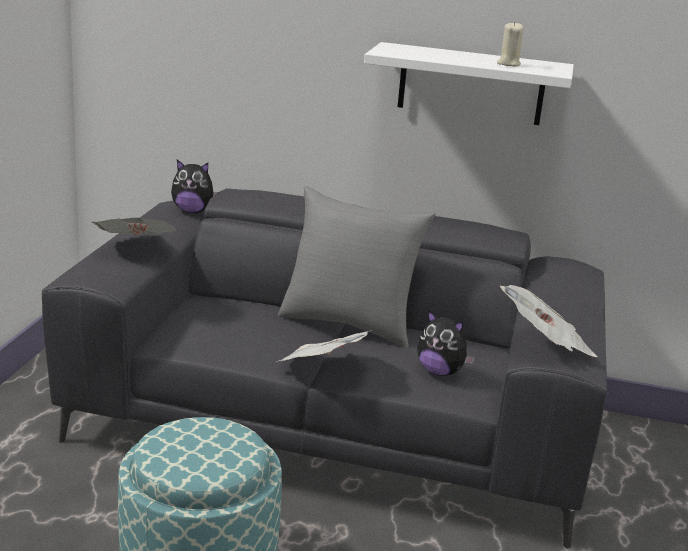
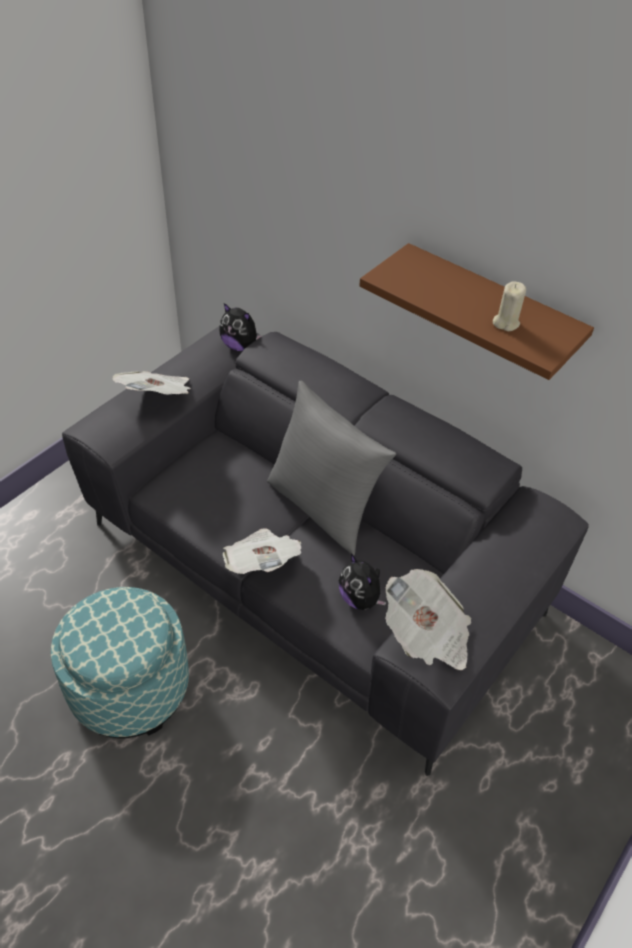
camera: 25 degrees right, 25 degrees up
(471, 84) = (489, 311): white shelf -> brown shelf

